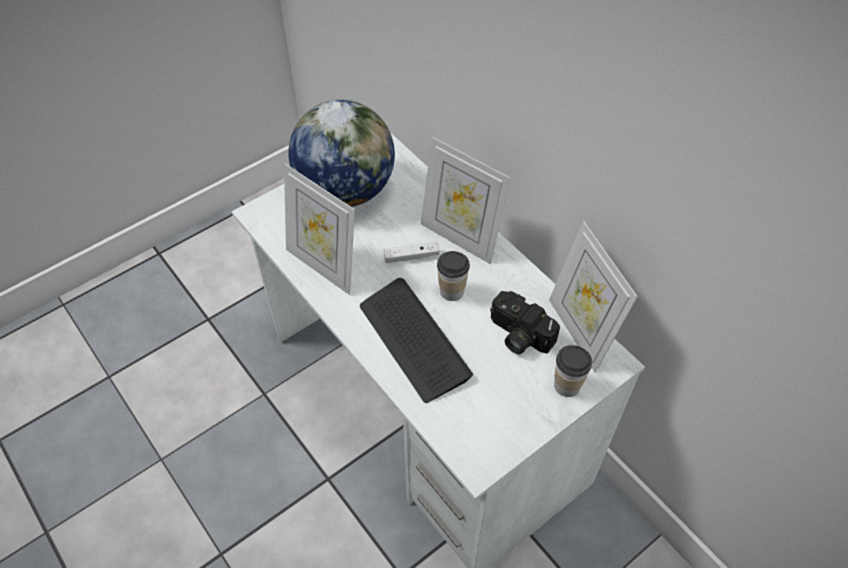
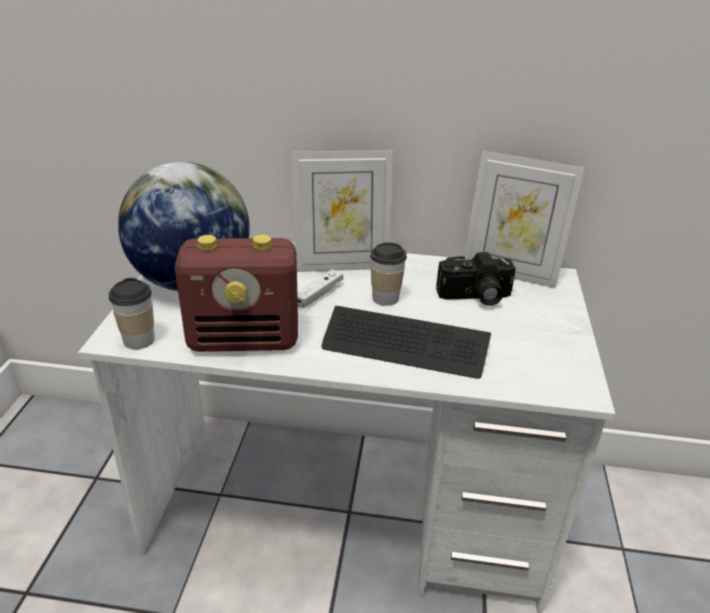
camera: 45 degrees left, 20 degrees down
(323, 266) = (245, 340): picture frame -> radio
(567, 385) = (552, 305): cup -> cup (139, 340)

